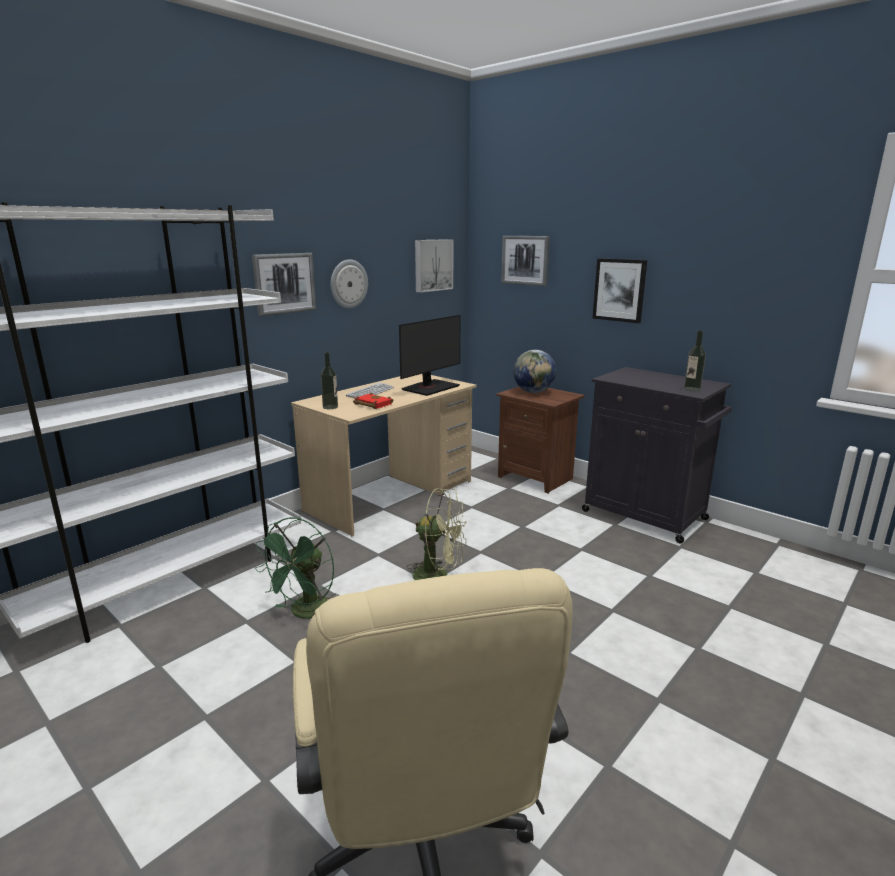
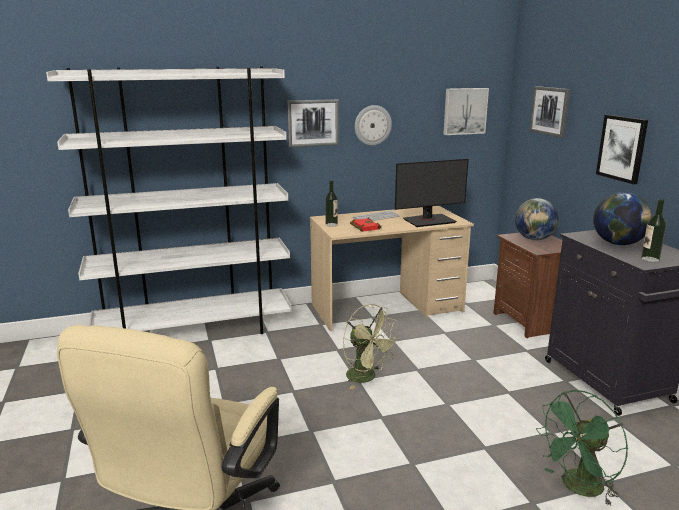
camera: 30 degrees right, 0 degrees up
(306, 613) = (254, 375): green fan -> green fan (578, 488)
(649, 380) = (618, 243): none -> globe

